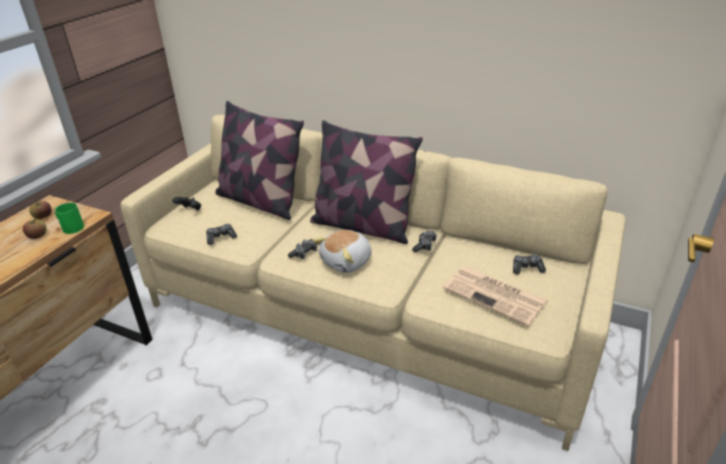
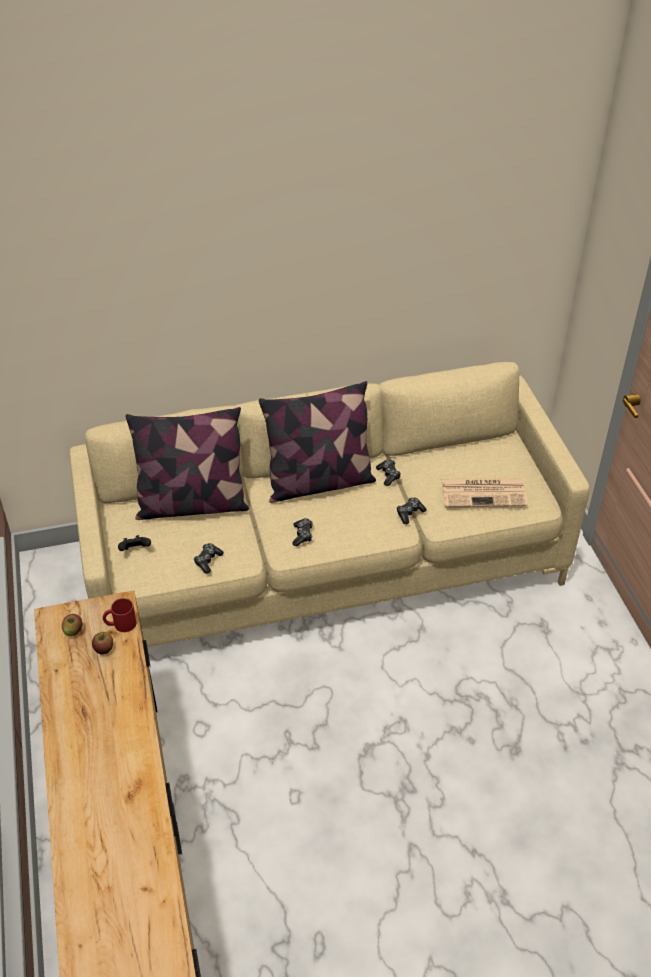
camera: 40 degrees left, 10 degrees up
(70, 227) = (120, 624): green mug -> red mug
(347, 262) = (347, 524): plush toy -> none
(527, 268) = (482, 457): game controller -> game controller (409, 513)

